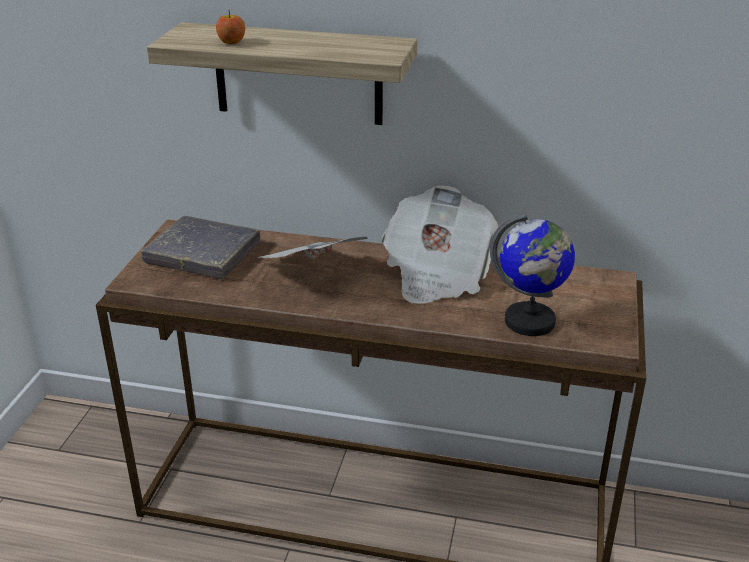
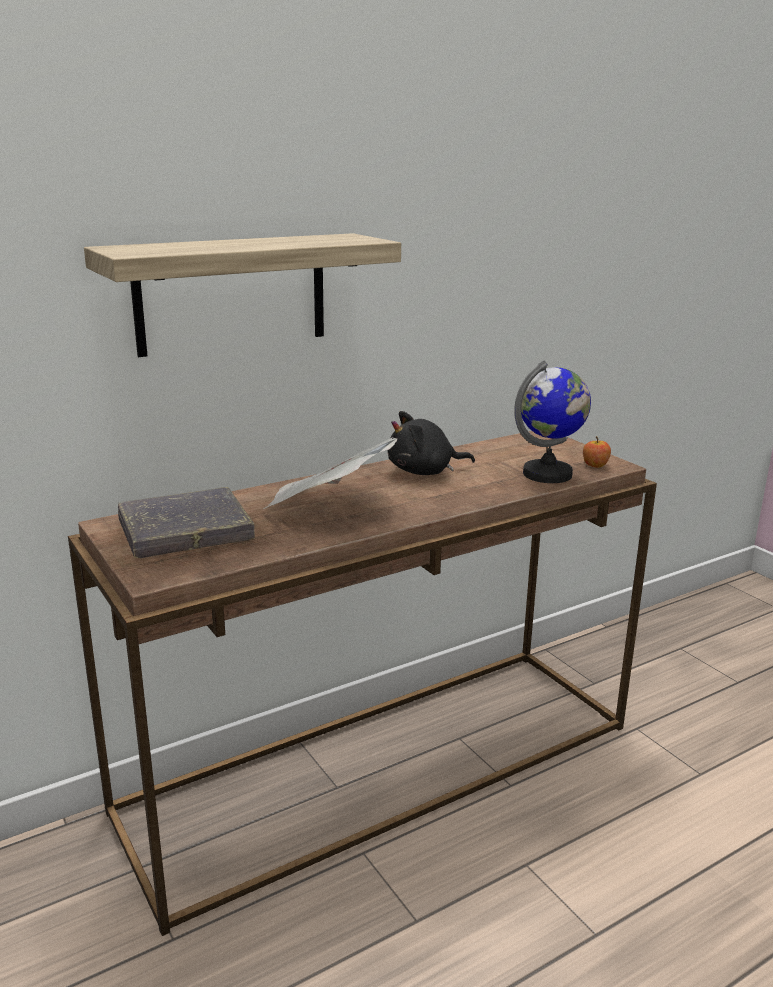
camera: 45 degrees left, 10 degrees down
(231, 42) = (199, 248): apple -> apple (595, 465)
(436, 273) = (424, 472): newspaper -> black plush toy

